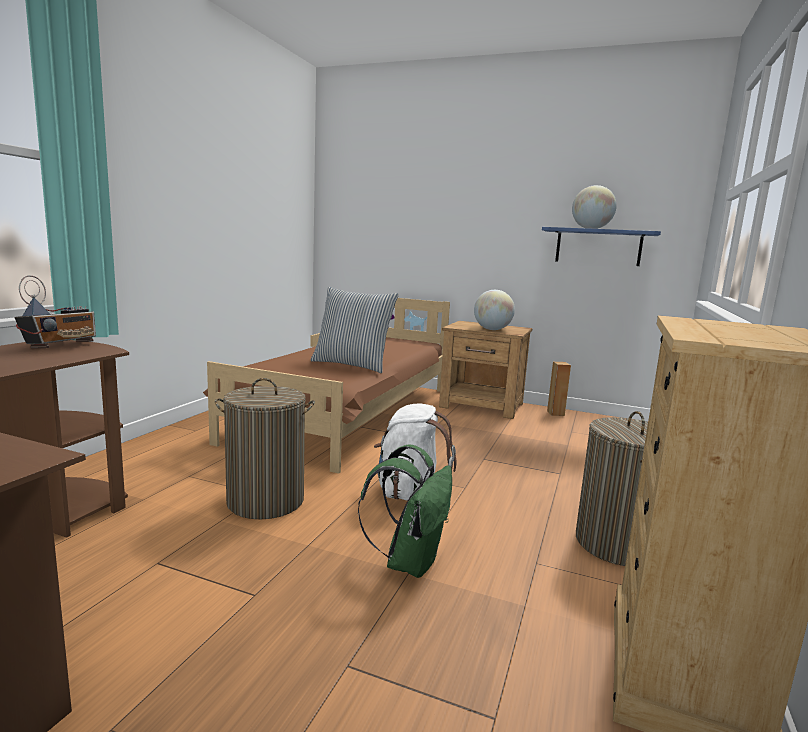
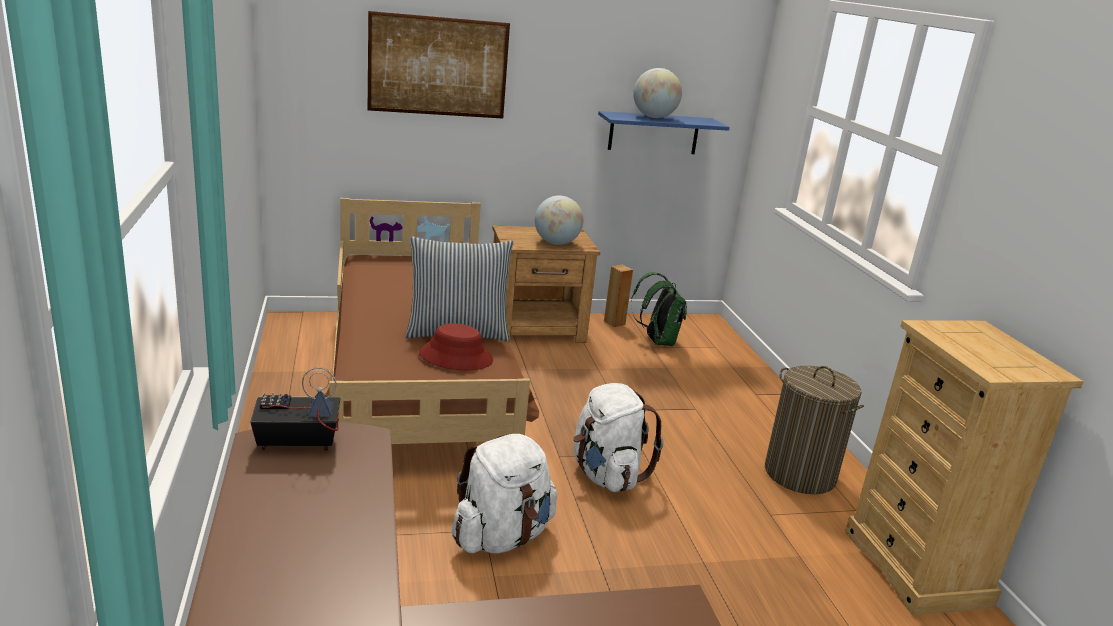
camera: 35 degrees left, 10 degrees up
(61, 345) = (296, 443): radio -> radio turned 90 degrees counterclockwise
(266, 501) = (502, 536): laundry basket -> white backpack
(326, 373) = (456, 357): none -> red hat
(410, 561) = (692, 551): green backpack -> green backpack (657, 341)
(423, 198) = (438, 66): none -> picture

